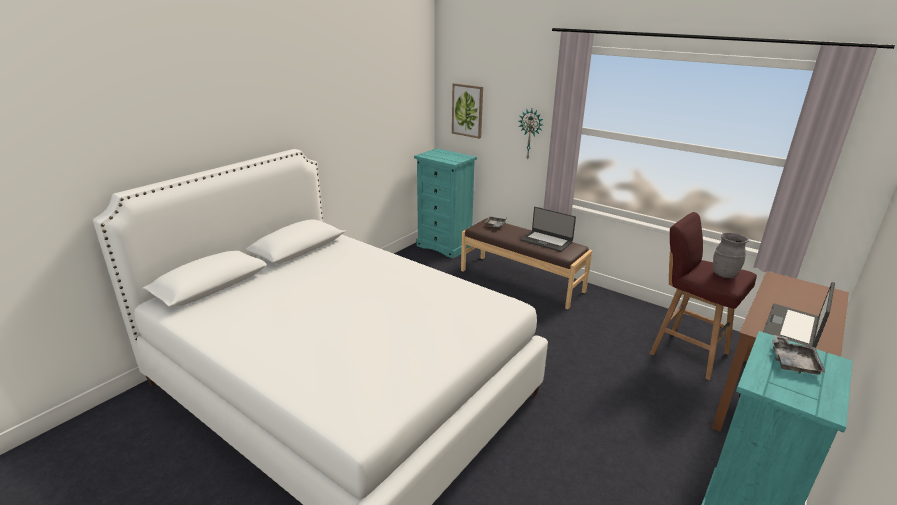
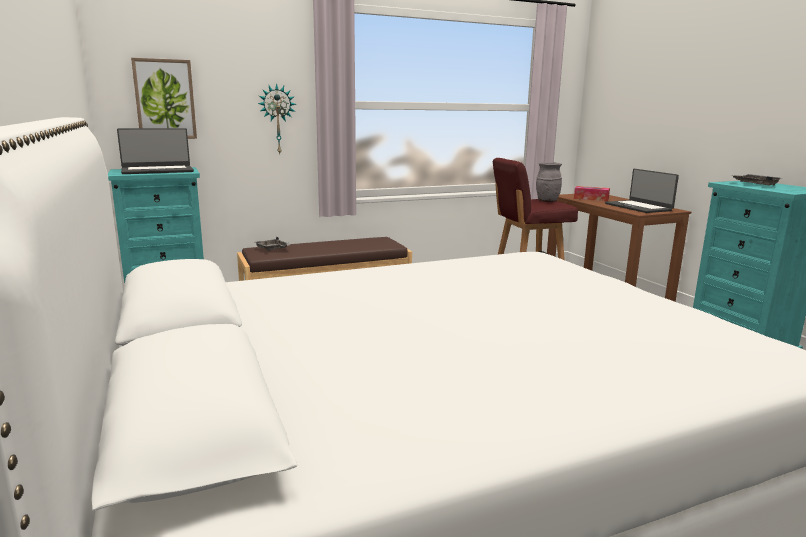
camera: 60 degrees left, 10 degrees down
(546, 241) = (351, 243): laptop -> laptop (157, 170)
(790, 294) = (591, 198): none -> tissue box

